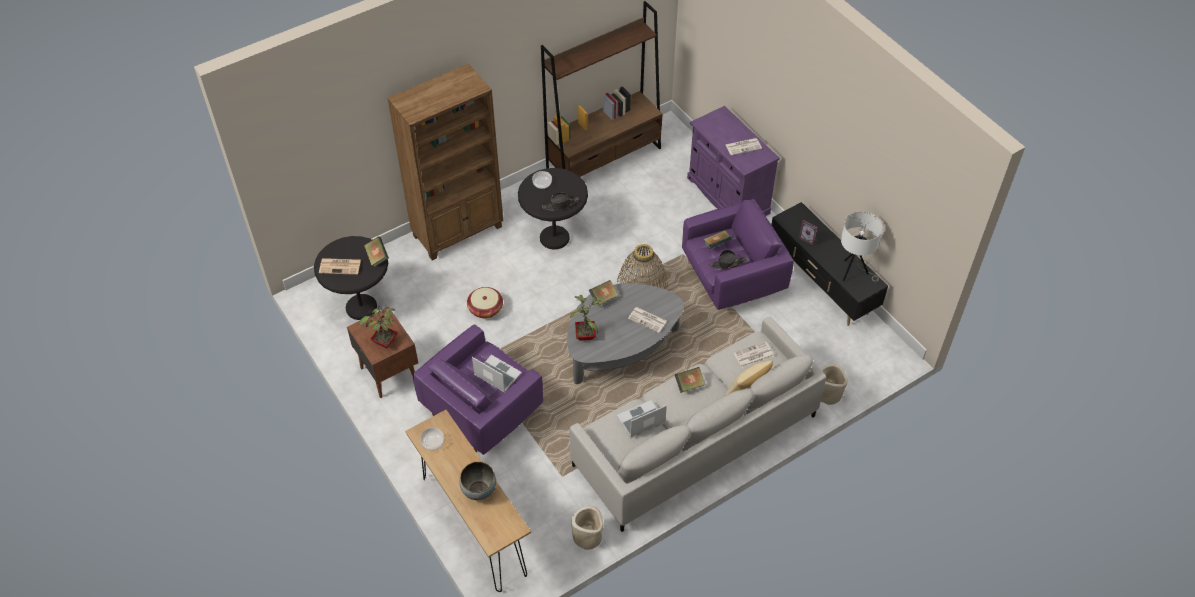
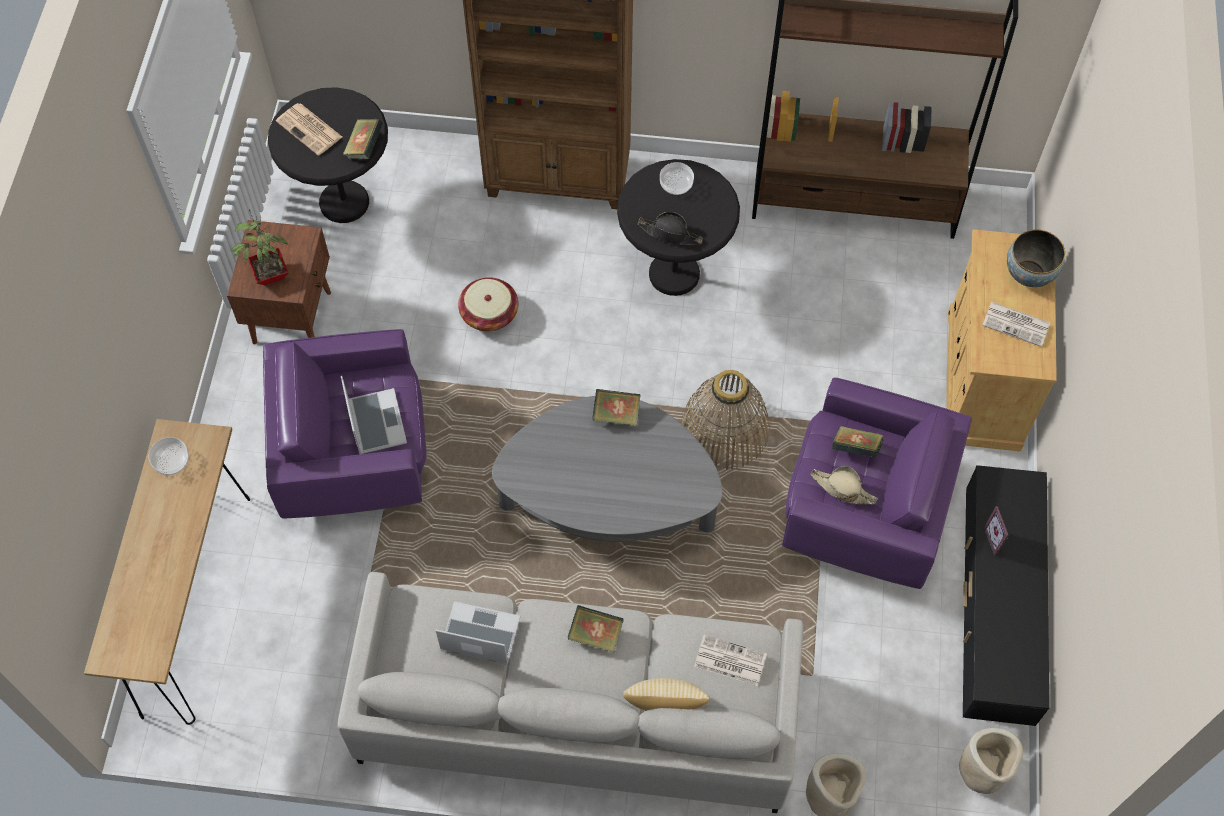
camera: 40 degrees right, 10 degrees up
(479, 491) = (159, 573): bowl -> bowl (1028, 274)
(586, 335) = (540, 452): potted plant -> none
(588, 536) = (312, 734): beige planter -> beige planter (984, 770)
(648, 320) = (644, 492): newspaper -> none
(727, 195) = (982, 379): purple cabinet -> beige cabinet
(727, 263) = (842, 489): black hat -> beige hat
(853, 272) = (1014, 646): white table lamp -> none

